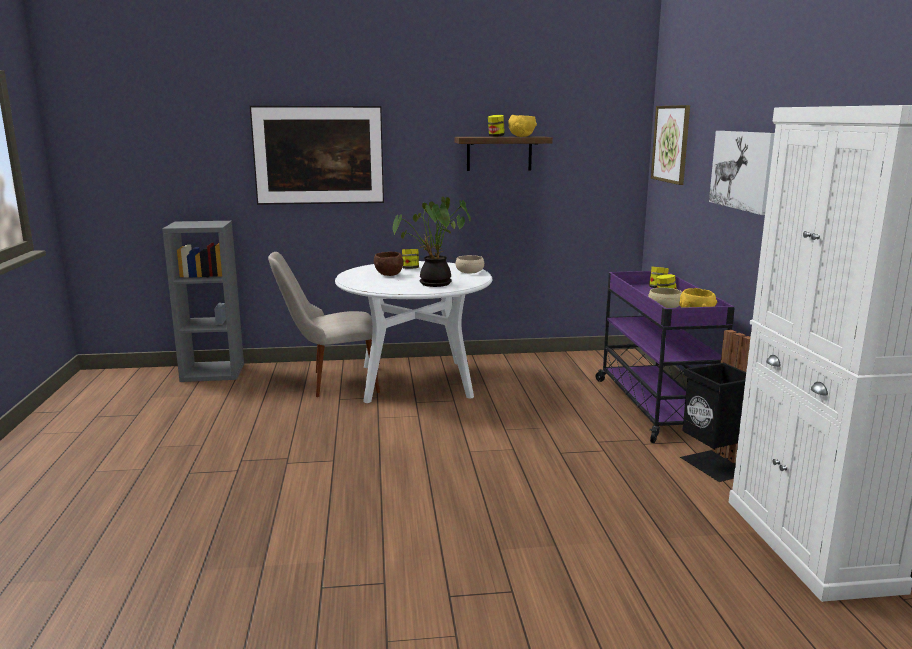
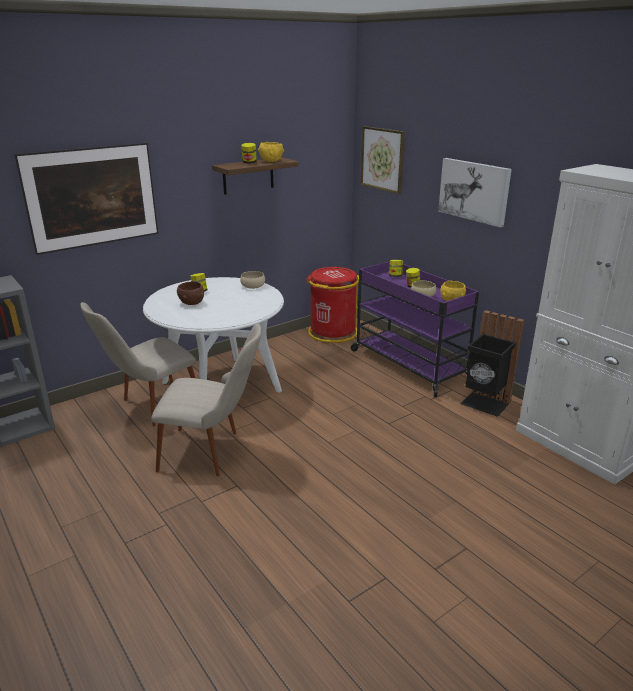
camera: 30 degrees left, 10 degrees up
(344, 429) = (213, 452): none -> beige chair
(433, 284) = (245, 308): potted plant -> none
(593, 360) = (332, 332): none -> red trash can

